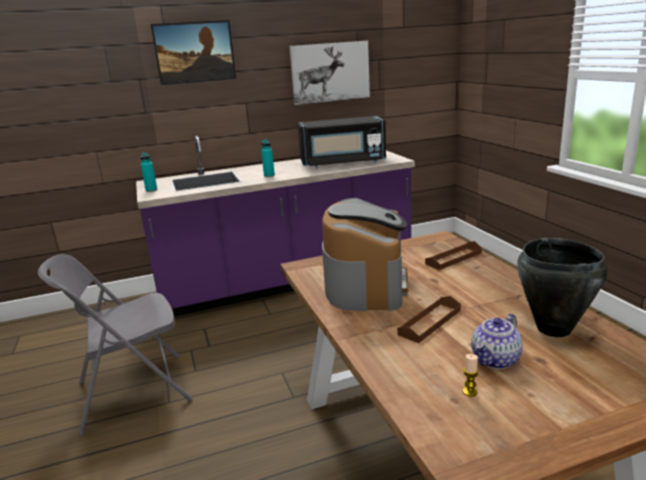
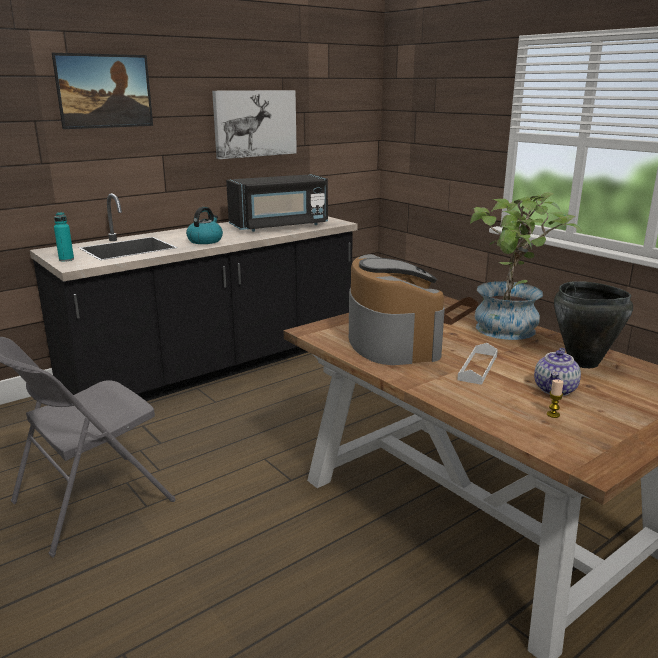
camera: 20 degrees left, 0 degrees up
(269, 175) = (205, 240): turquoise bottle -> kettle
(287, 282) = (216, 367): purple counter -> black counter
(430, 322) = (478, 367): brown tray -> white tray
(494, 283) = (508, 332): none -> potted plant

